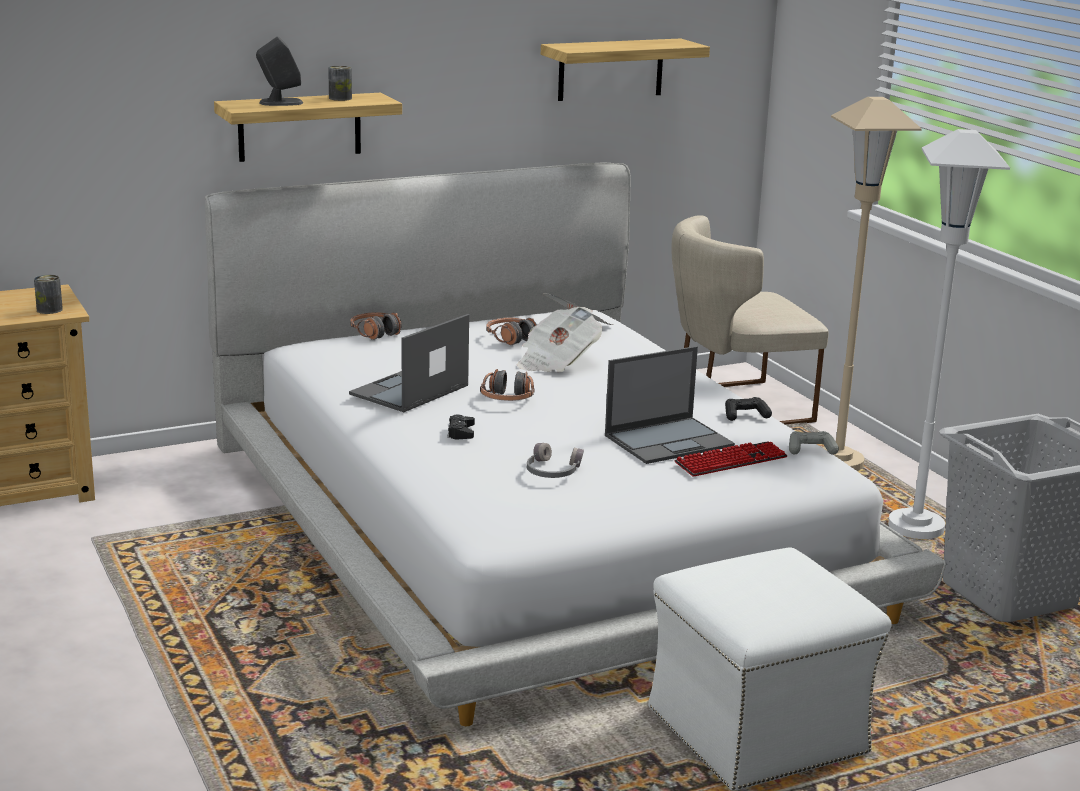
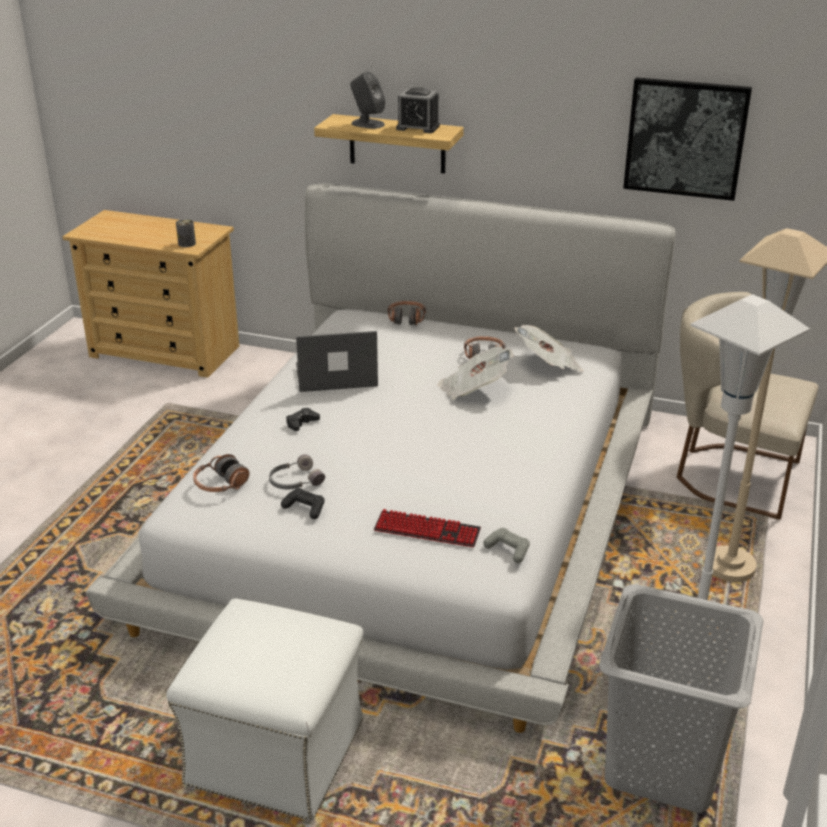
camera: 45 degrees right, 10 degrees up
(340, 98) = (418, 127): can -> alarm clock
(507, 399) = (380, 408): headphones -> headphones (221, 484)
(611, 69) = (685, 138): shelf -> picture
(670, 440) = (419, 492): laptop -> none
(745, 415) = (520, 495): black game controller -> black game controller (305, 508)

